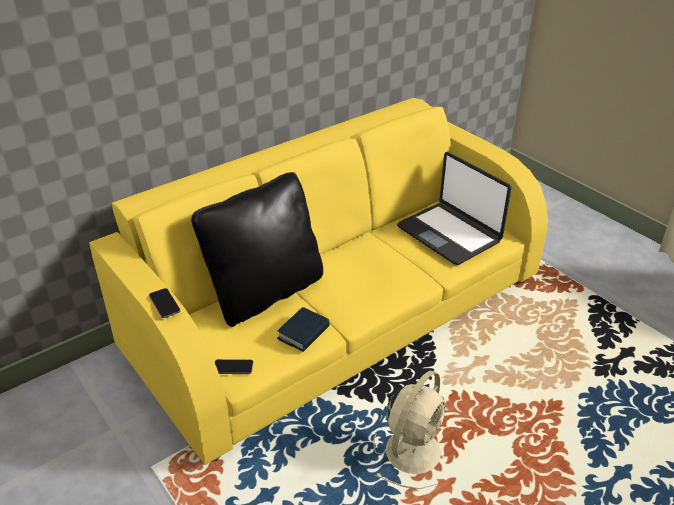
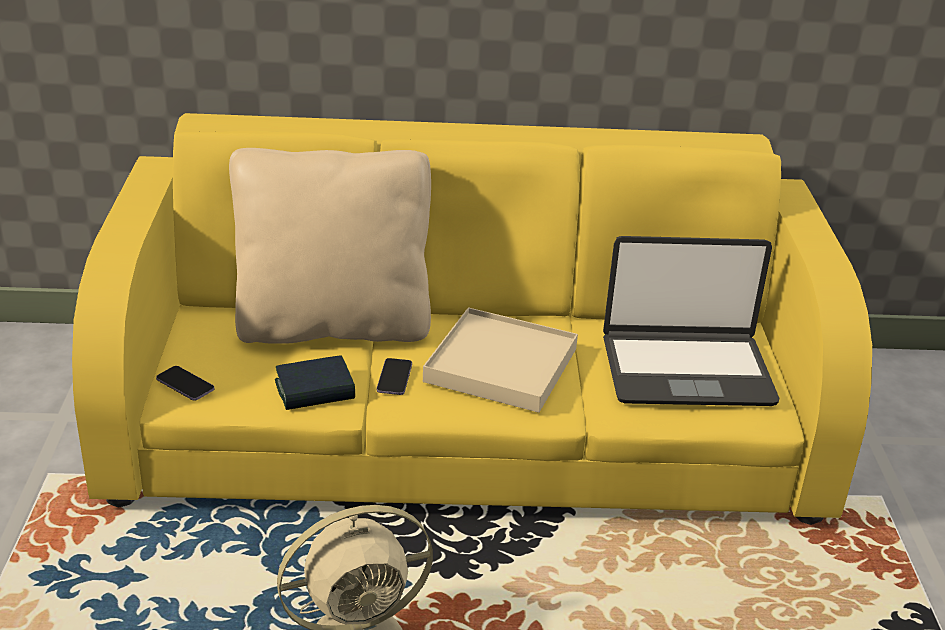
camera: 35 degrees right, 5 degrees down
(164, 304) = (119, 246): phone -> phone (394, 378)
(265, 293) = (333, 326): black pillow -> beige pillow
(372, 272) = (500, 365): none -> beige tray
(449, 234) = (686, 370): laptop -> laptop turned 90 degrees counterclockwise

